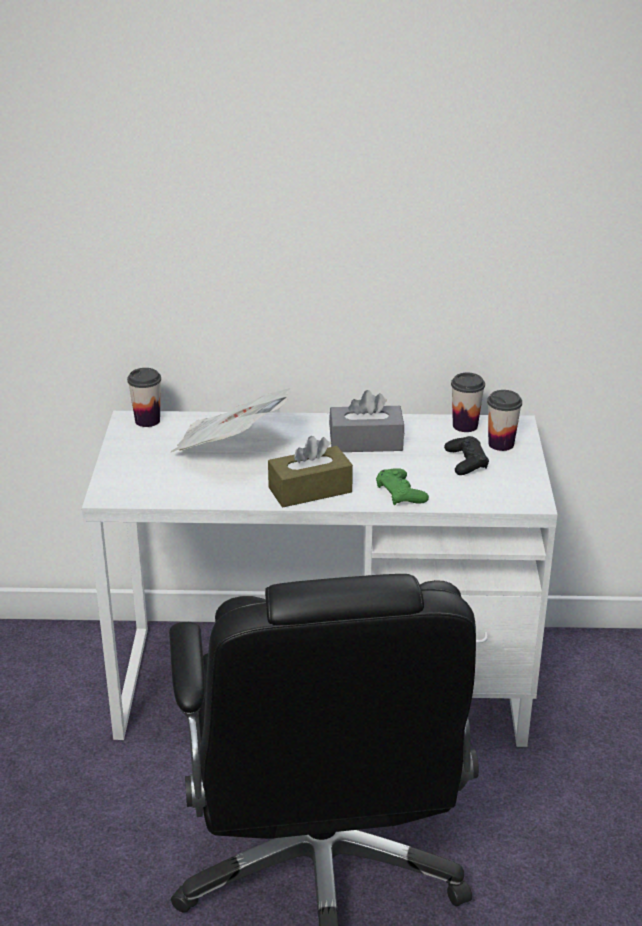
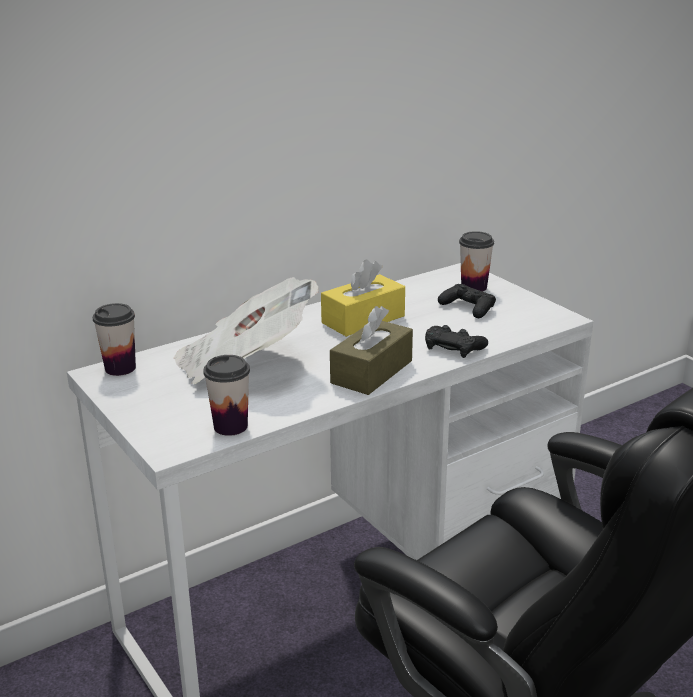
camera: 35 degrees left, 5 degrees down
(366, 442) = (363, 319): grey tissue box -> yellow tissue box
(400, 493) = (453, 347): green game controller -> black game controller
(465, 425) = (425, 283): cup -> cup (230, 426)

